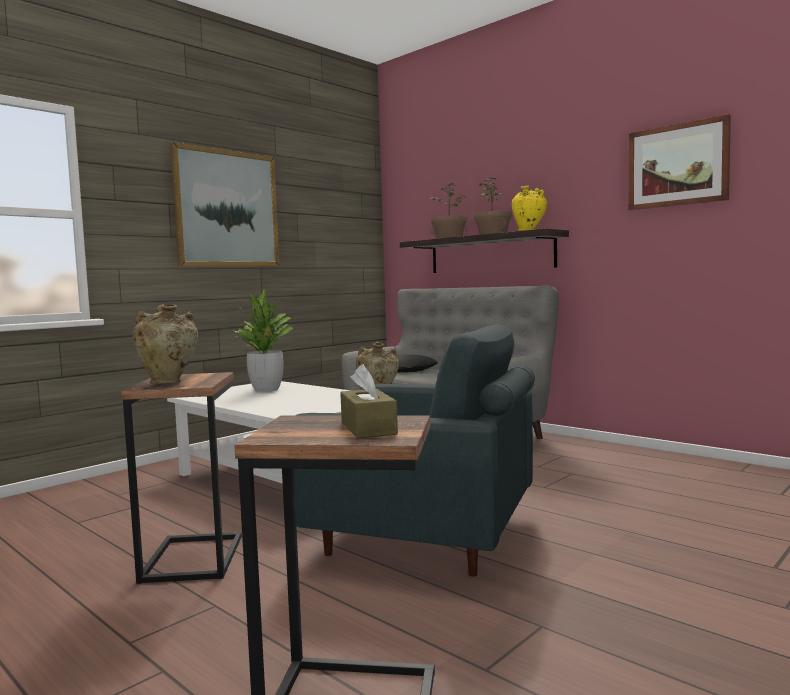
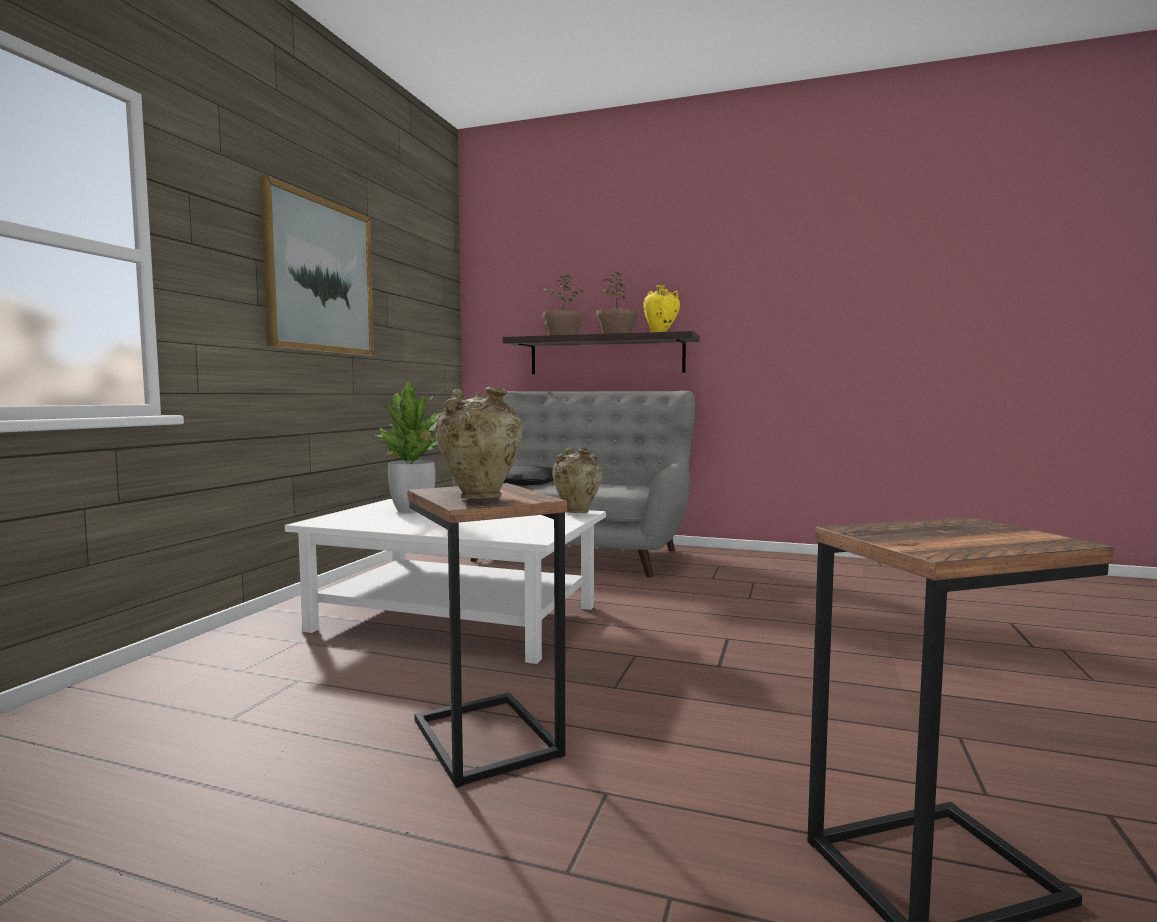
camera: 25 degrees left, 0 degrees up
(368, 428) = (983, 533): brown tissue box -> none
(425, 538) = (720, 667): grey armchair -> none
(677, 165) = (815, 279): picture -> none

